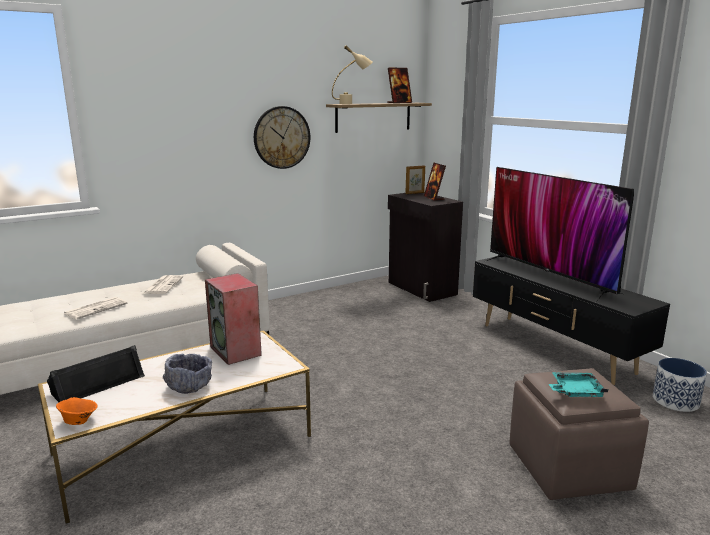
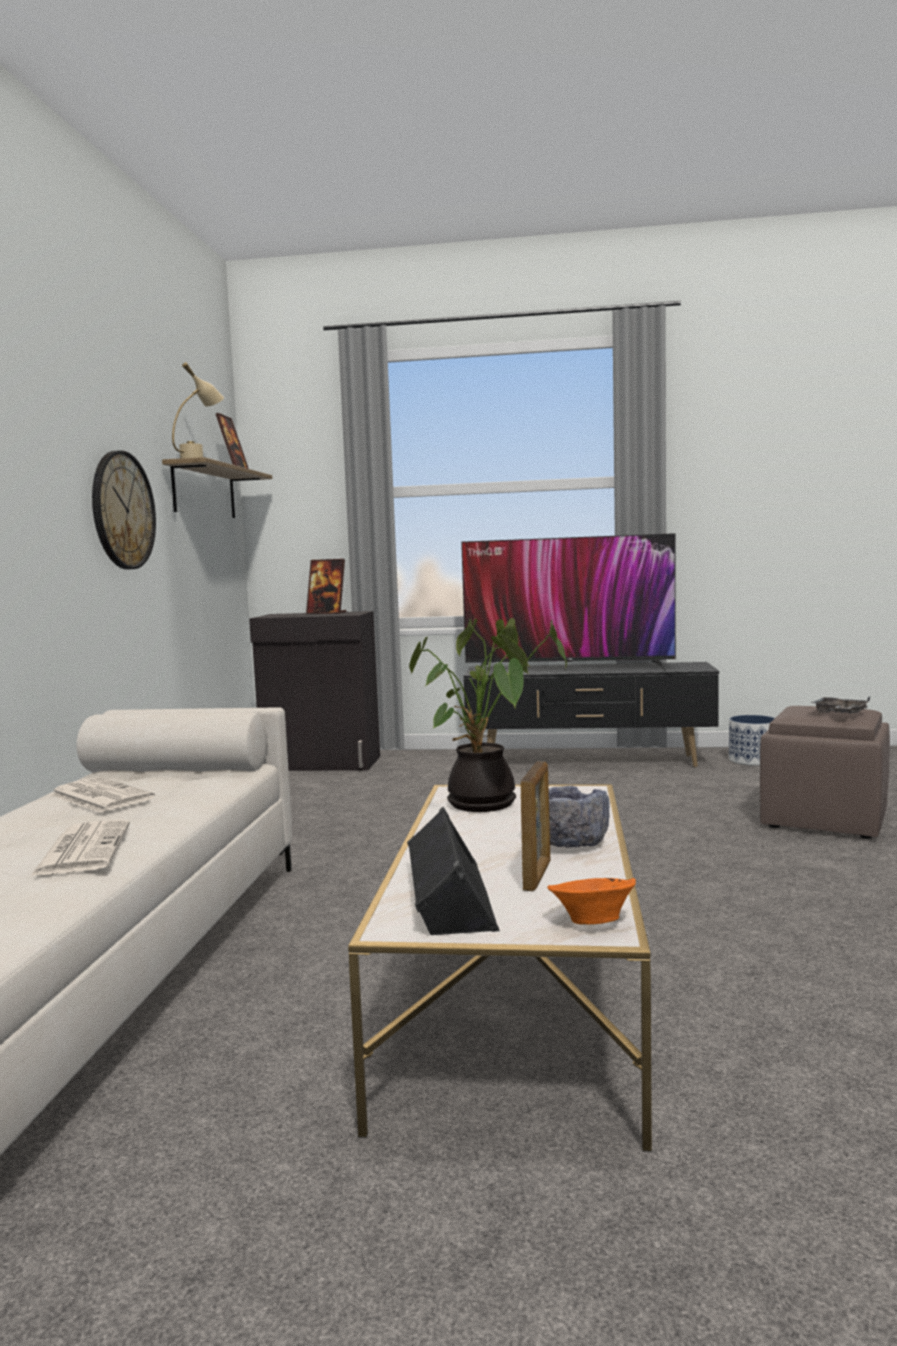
camera: 50 degrees left, 10 degrees down
(236, 351) = (486, 805): speaker -> potted plant
(415, 193) = (279, 614): picture frame -> picture frame (537, 876)
(575, 391) = (840, 714): turquoise tray -> grey tray

